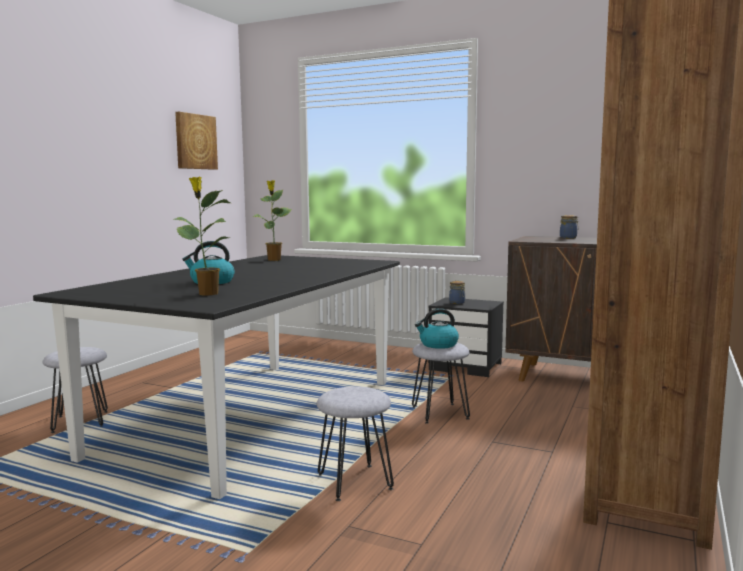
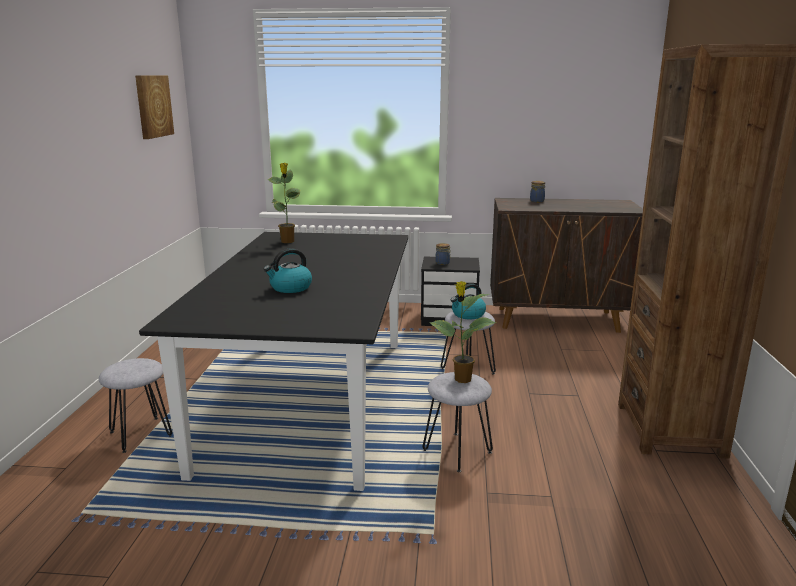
camera: 20 degrees left, 10 degrees up
(207, 294) = (319, 308): potted plant -> potted plant (461, 379)

